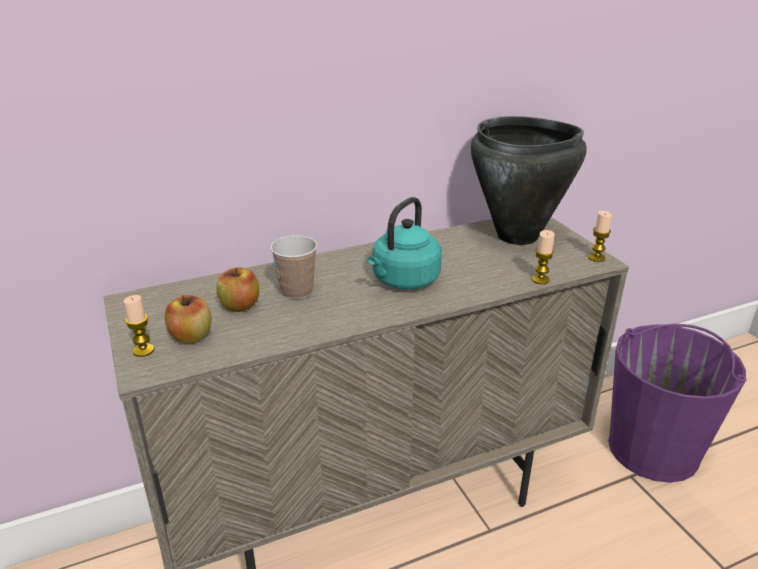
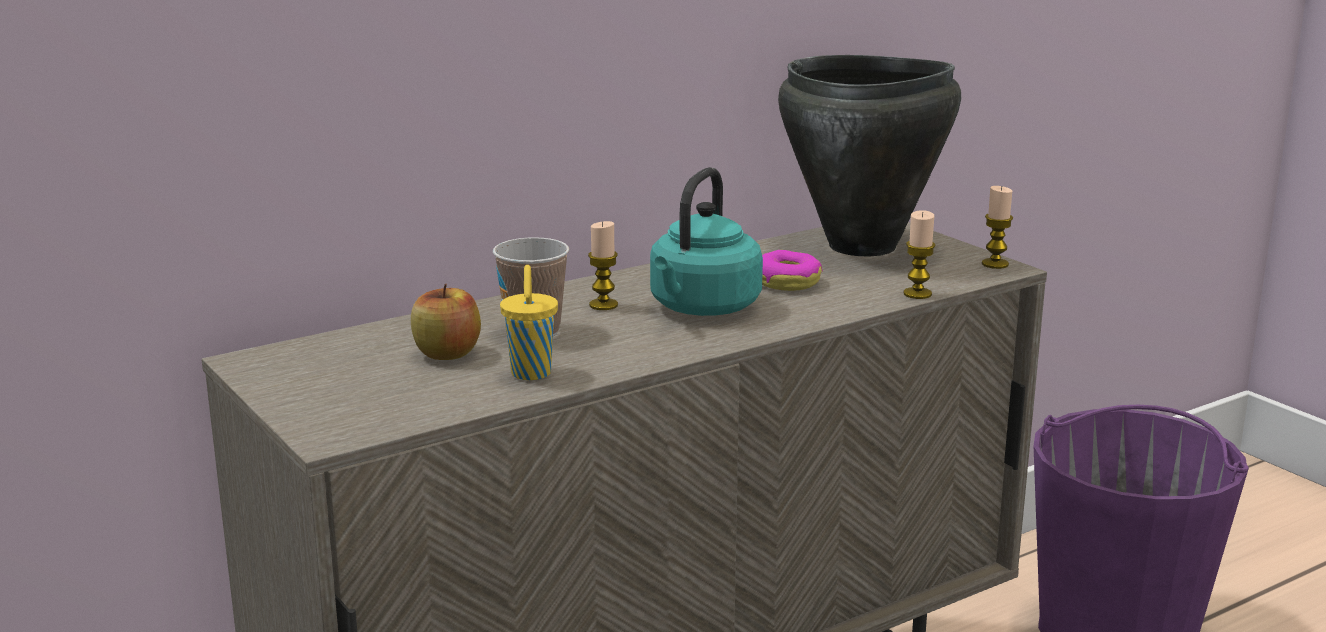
camera: 10 degrees left, 10 degrees down
(143, 350) = (316, 413): candle -> candle (603, 305)
(191, 336) = (386, 392): apple -> none
(281, 329) = (531, 374): none -> yellow cup
(462, 262) = (787, 282): none -> donut

